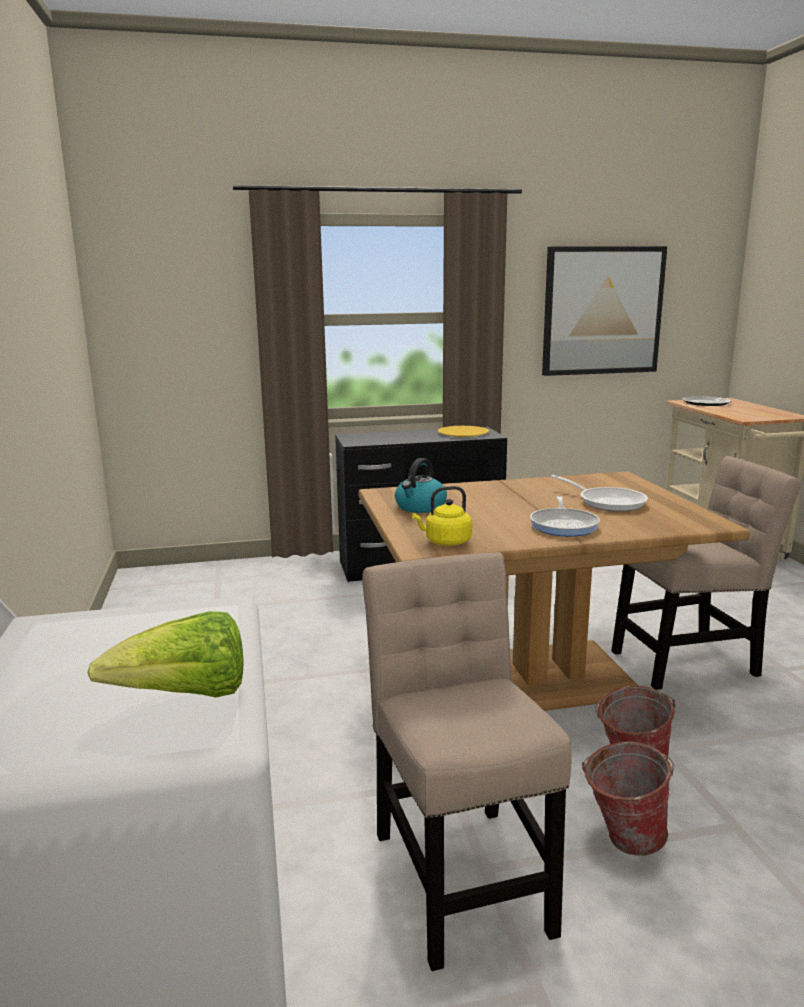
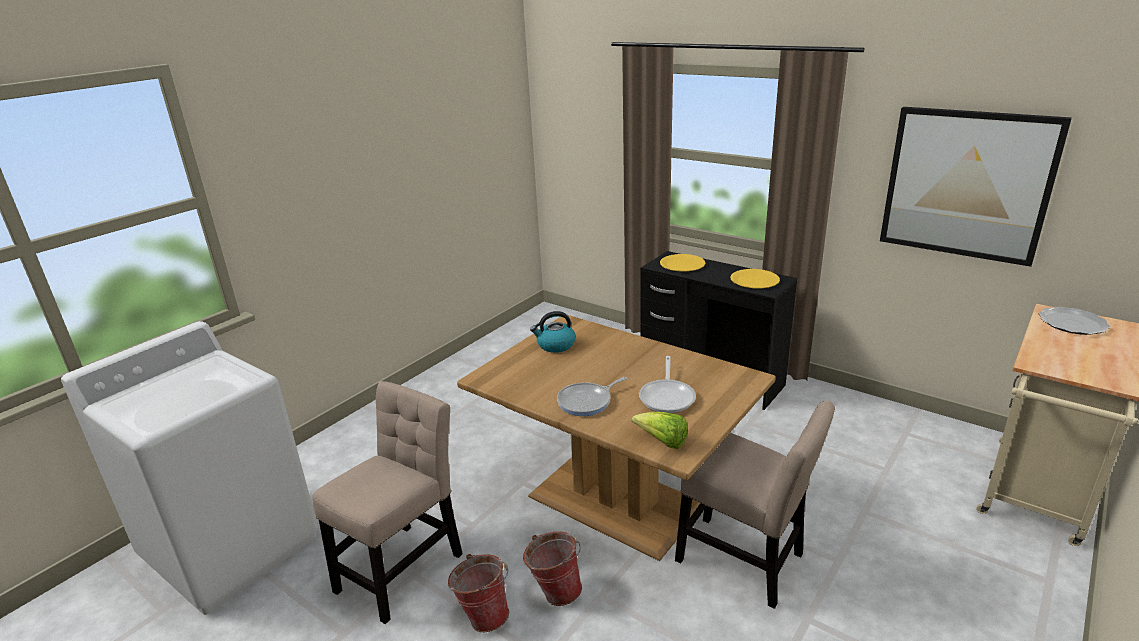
camera: 50 degrees right, 10 degrees up
(186, 697) = (170, 412): lettuce -> lettuce (662, 441)
(376, 437) = (682, 264): none -> yellow plate
(445, 542) = (501, 380): yellow kettle -> none

